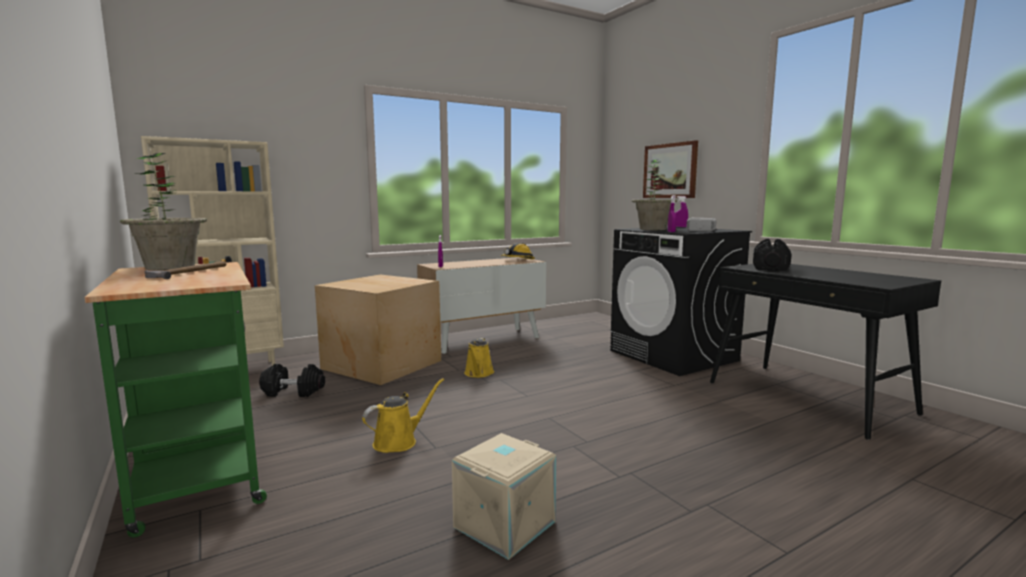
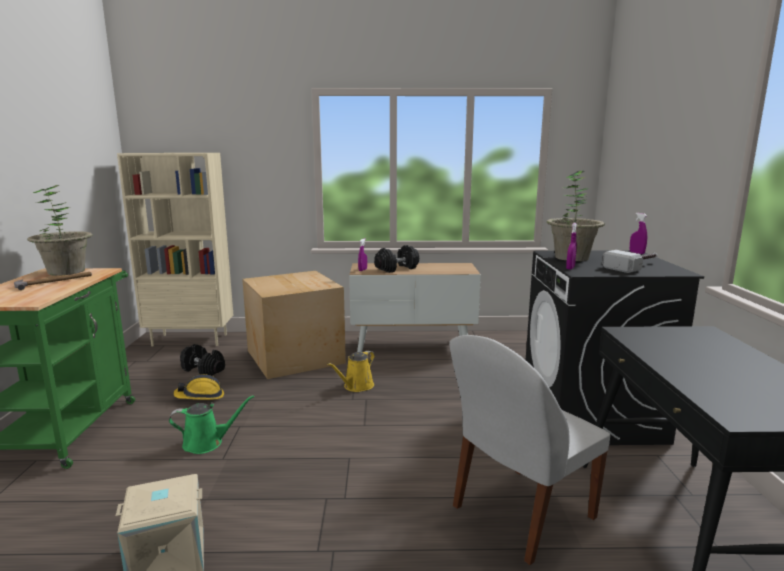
camera: 30 degrees right, 5 degrees up
(399, 441) = (207, 443): yellow watering can -> green watering can
(517, 260) = (454, 269): hard hat -> hard hat (200, 397)
(670, 171) = (655, 174): picture -> none
(714, 416) = (520, 514): none -> white chair
(770, 268) = (668, 341): black dumbbell -> black dumbbell (397, 268)

